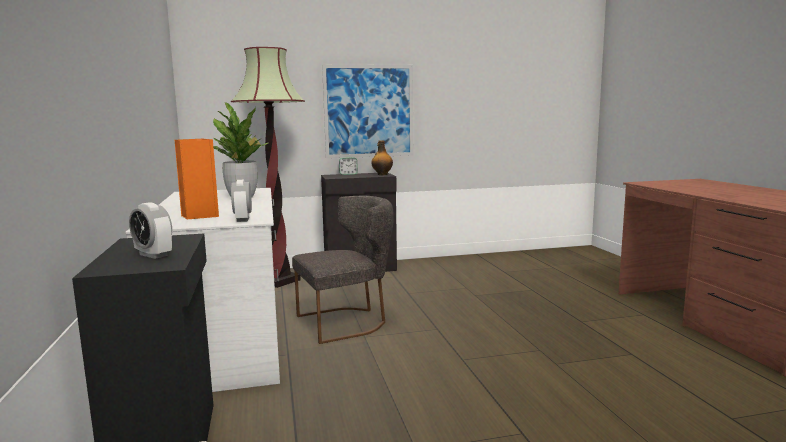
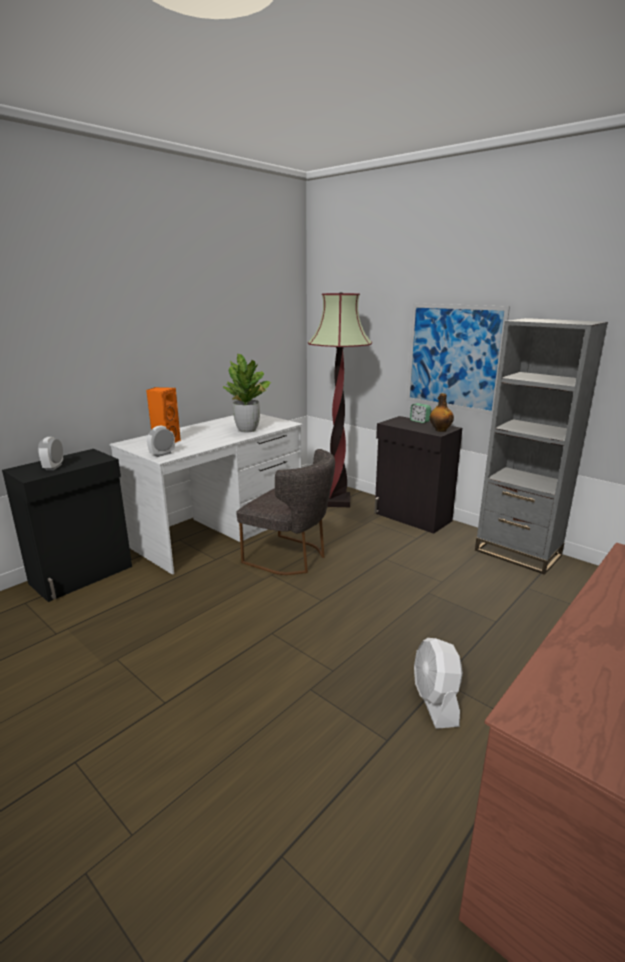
camera: 55 degrees right, 10 degrees up
(461, 261) = (517, 553): none -> grey bookcase
(601, 329) = (435, 701): none -> white fan

